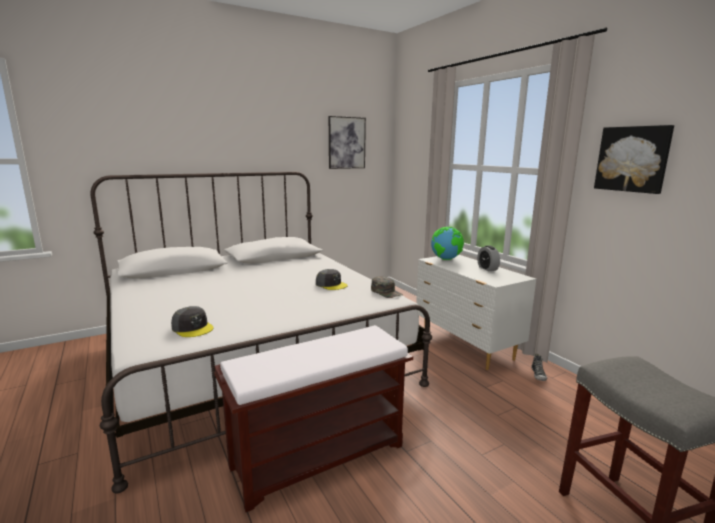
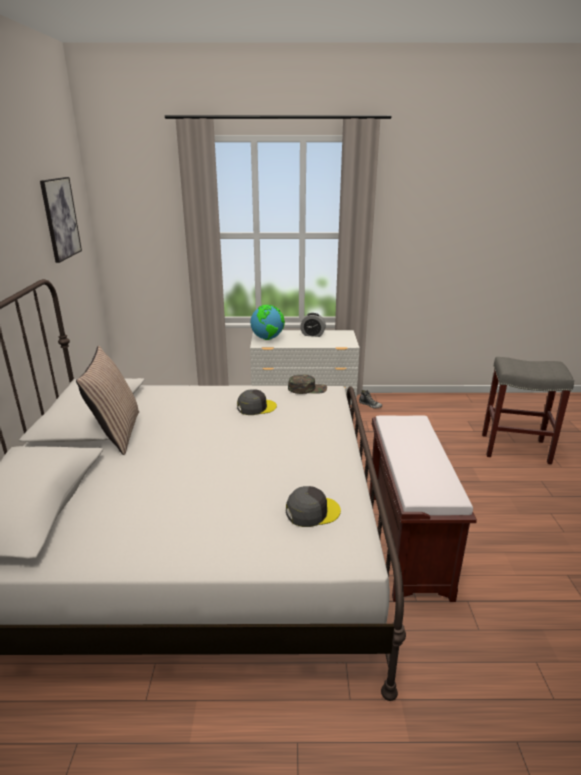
camera: 60 degrees left, 10 degrees up
(257, 264) = (116, 433): none -> pillow
(632, 159) = (409, 221): picture -> none

